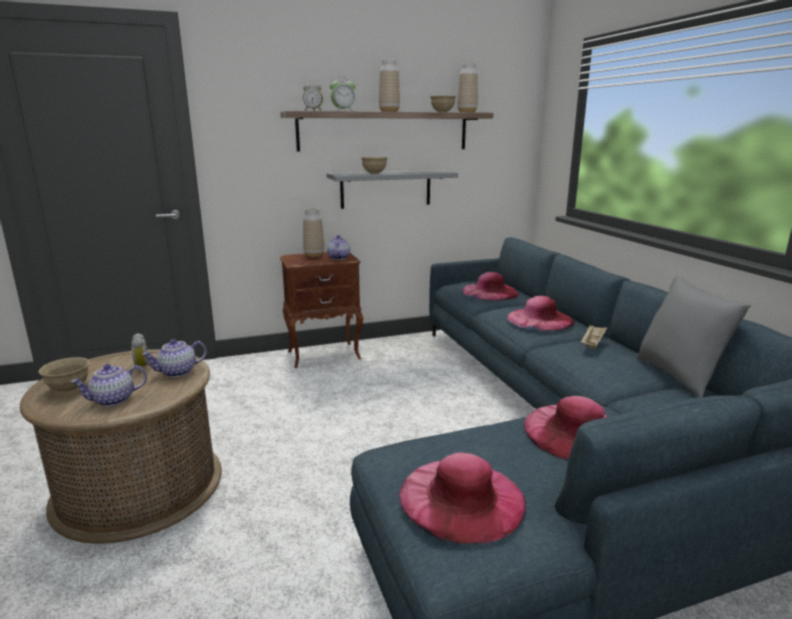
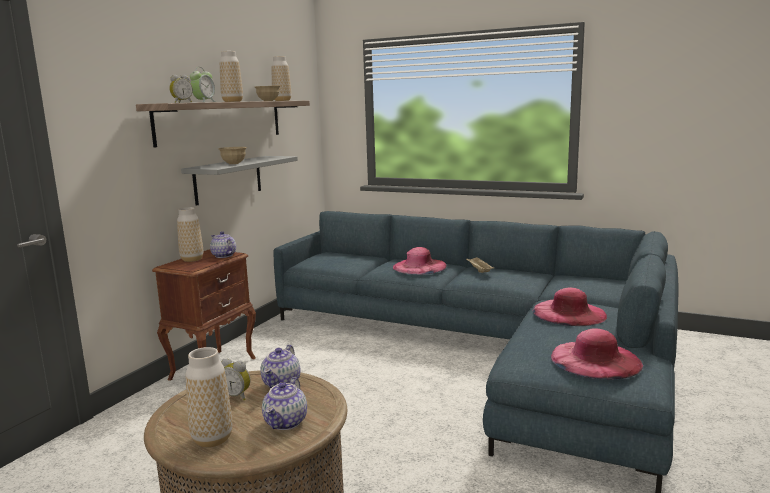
camera: 45 degrees left, 5 degrees down
(69, 388) = (212, 439): beige bowl -> vase
(490, 292) = (345, 260): pink hat -> none
(679, 376) = (545, 273): grey pillow -> none

